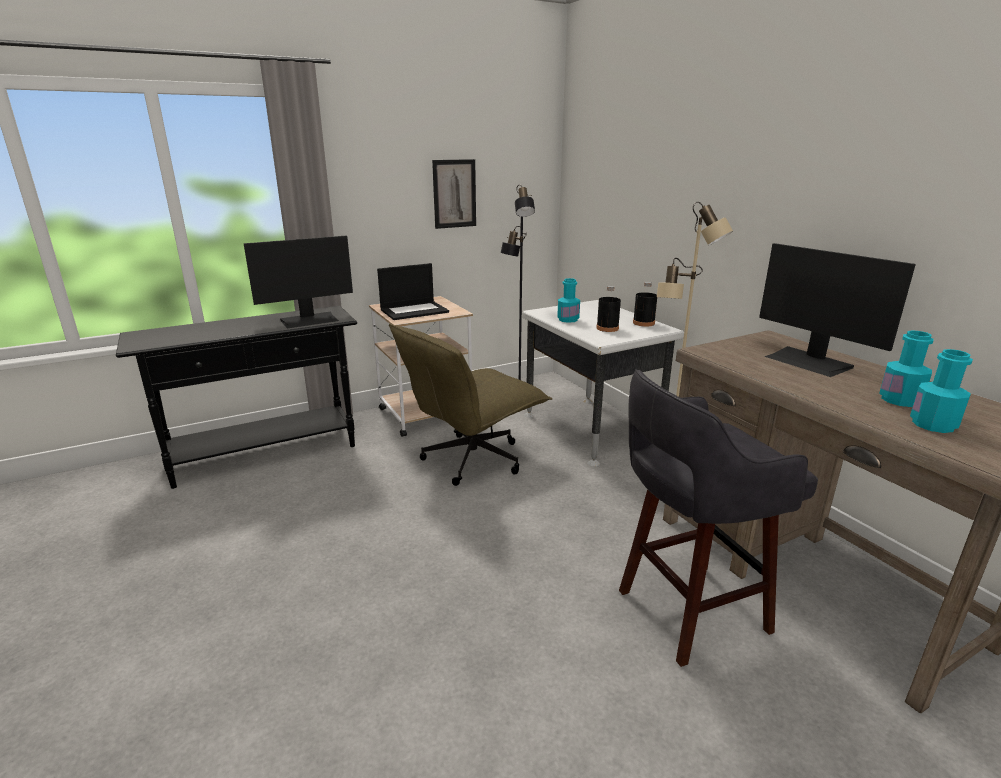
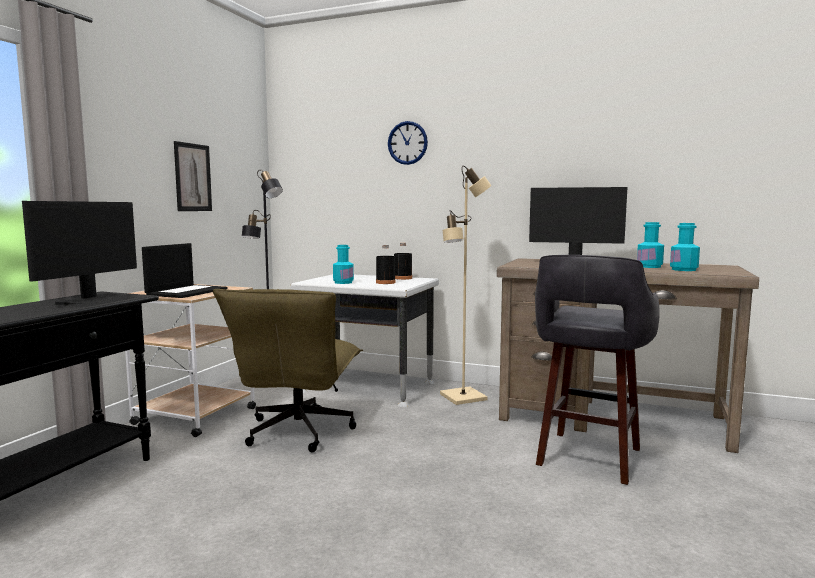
camera: 40 degrees left, 15 degrees down
(678, 155) = (407, 143): none -> wall clock

